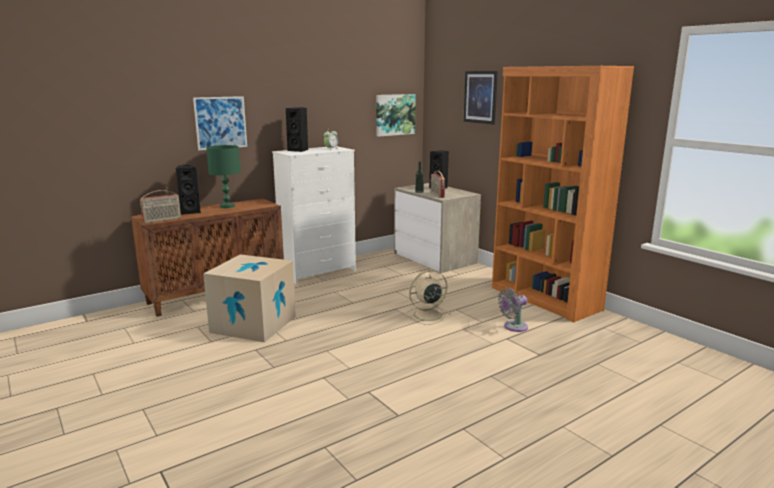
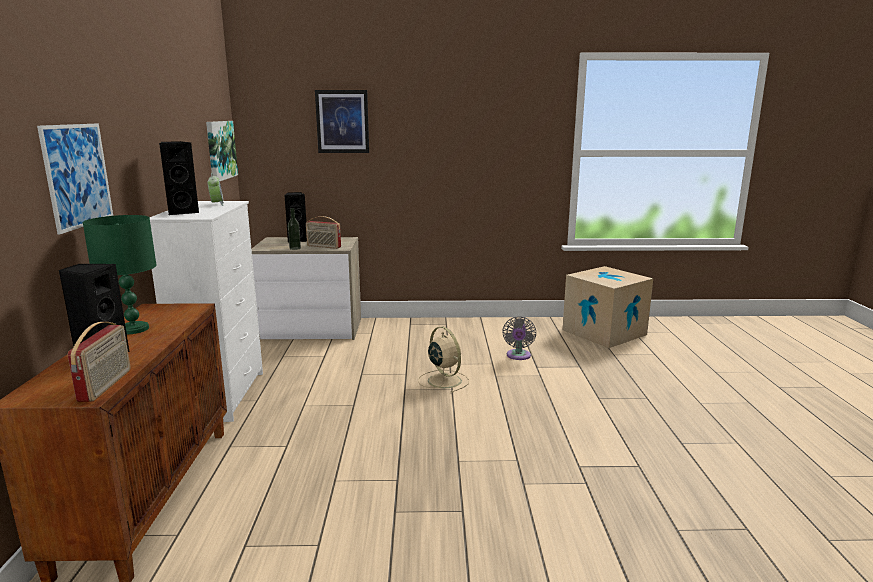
camera: 55 degrees left, 0 degrees up
(253, 324) = (313, 491): cardboard box -> cardboard box (604, 332)
(426, 315) = (443, 380): beige fan -> beige fan turned 135 degrees clockwise
(544, 299) = (479, 326): orange bookcase -> none

